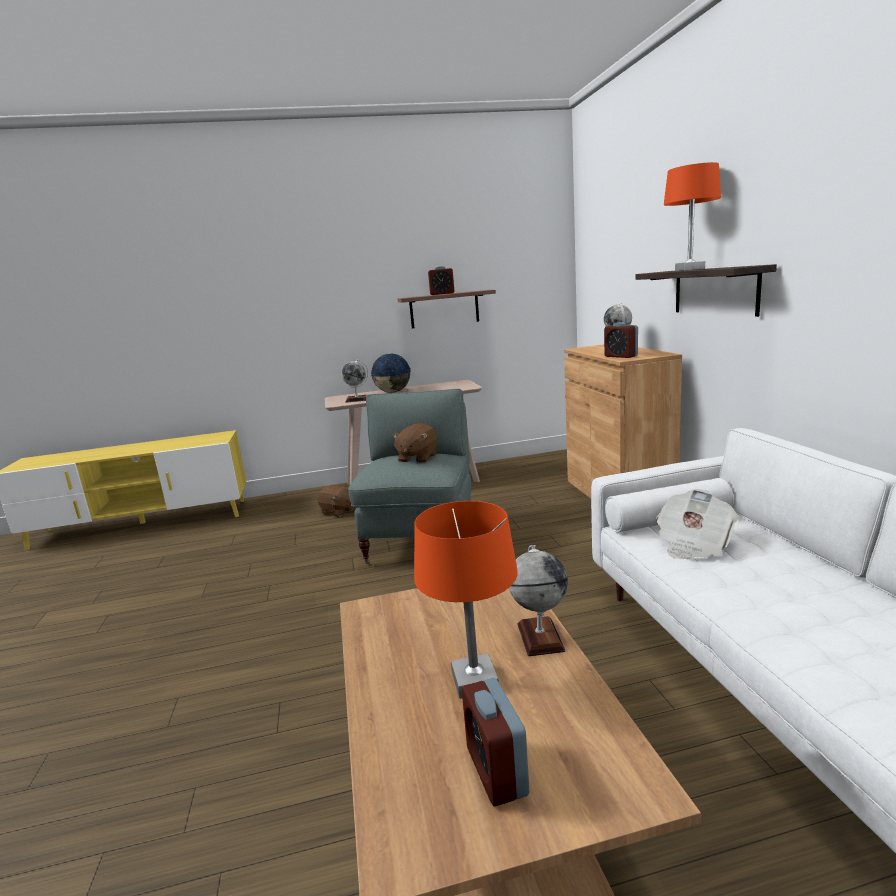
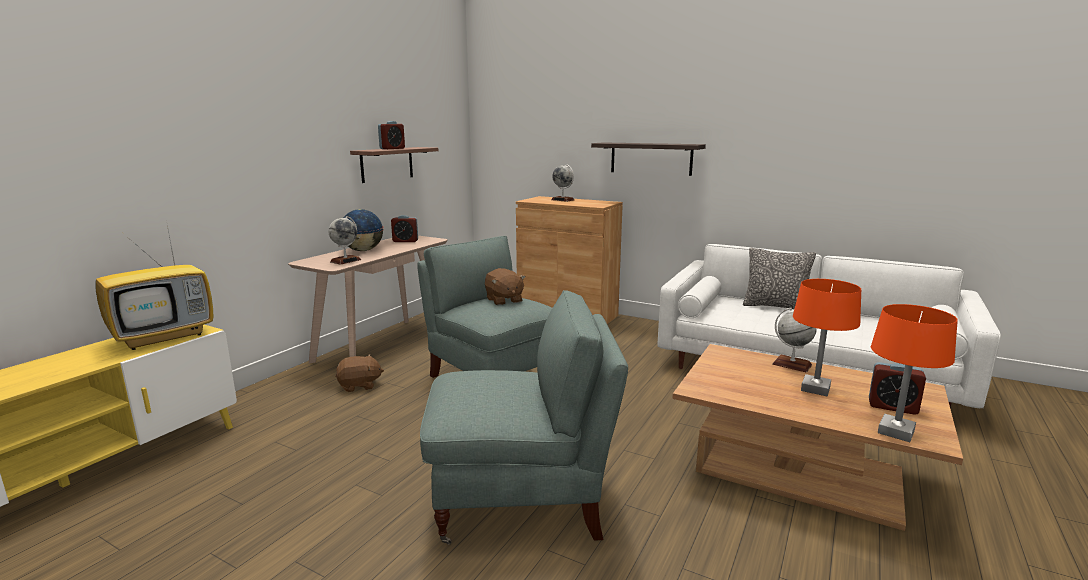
camera: 50 degrees left, 0 degrees up
(201, 441) = (165, 336): none -> television
(241, 650) = (522, 500): none -> grey armchair
(621, 356) = (588, 204): alarm clock -> alarm clock (405, 241)
(690, 269) = (641, 143): orange table lamp -> orange table lamp (896, 432)
(693, 544) = (735, 313): newspaper -> none
(796, 555) = (775, 306): none -> pillow

